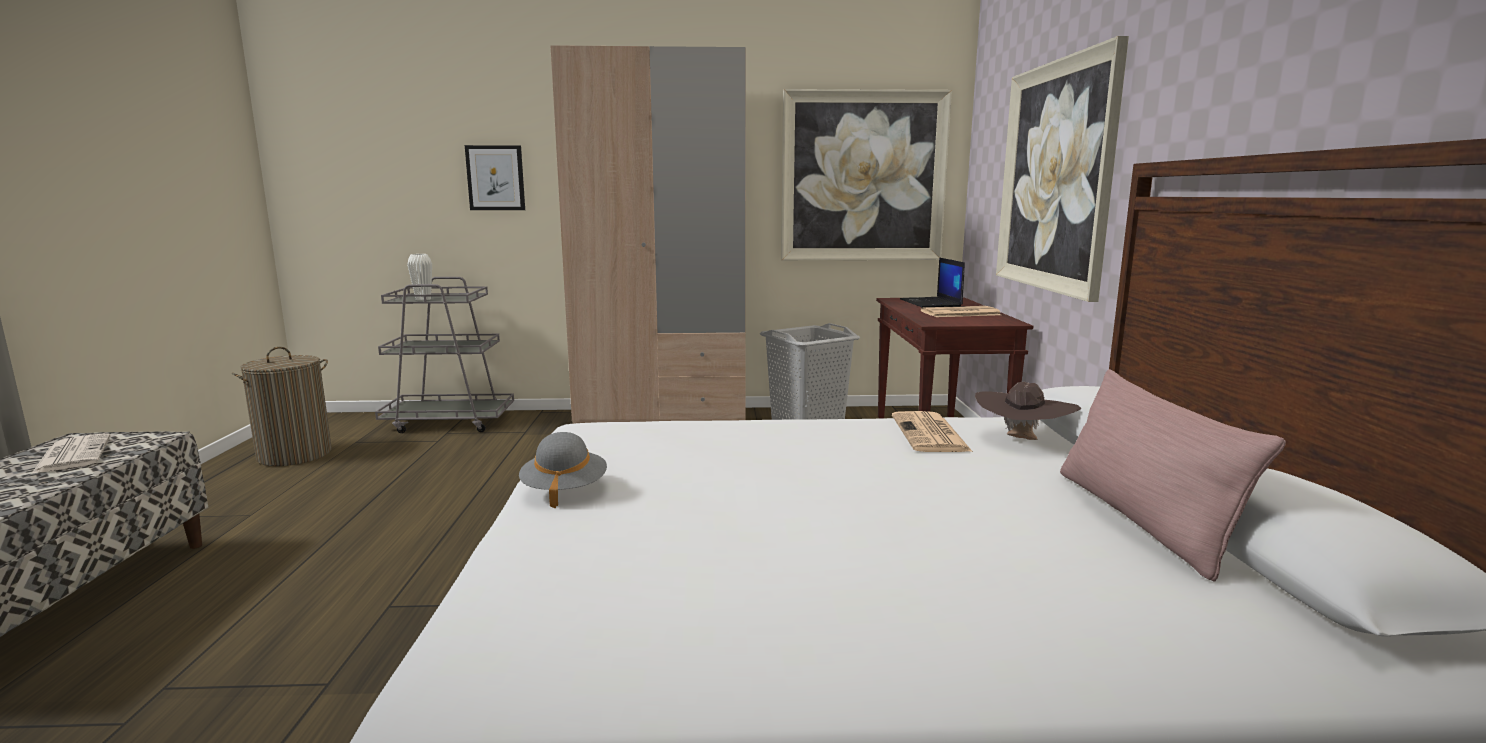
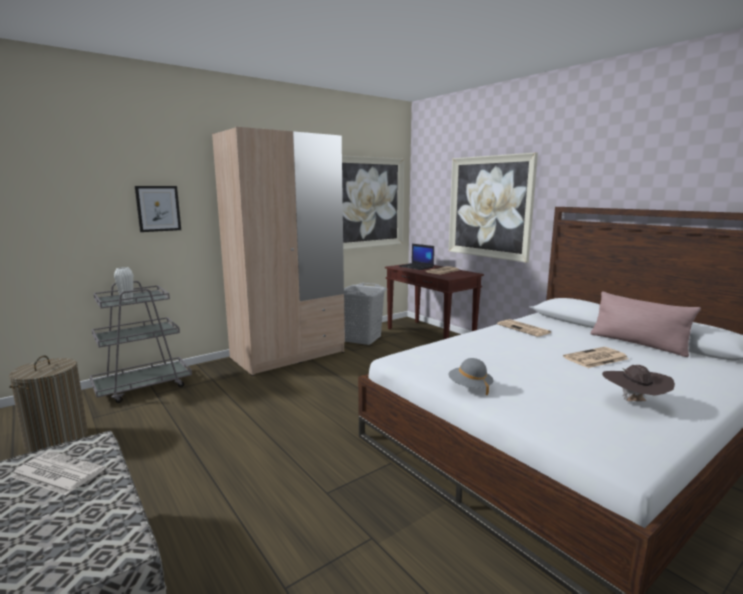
camera: 35 degrees left, 0 degrees up
(926, 514) = (595, 358): none -> newspaper
(1022, 441) = (554, 325): brown hat -> brown hat (633, 403)

